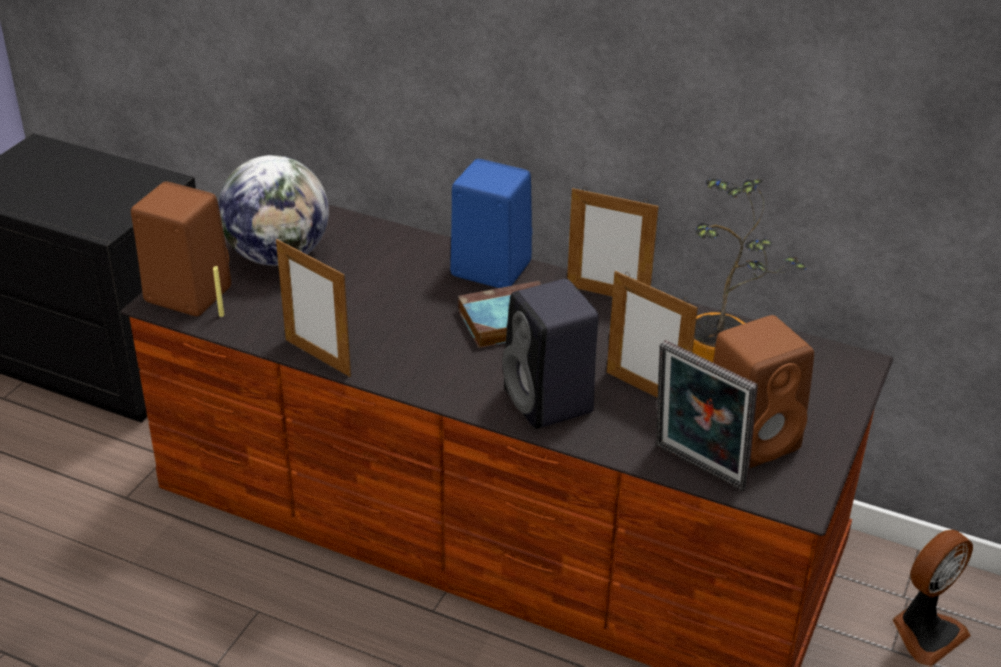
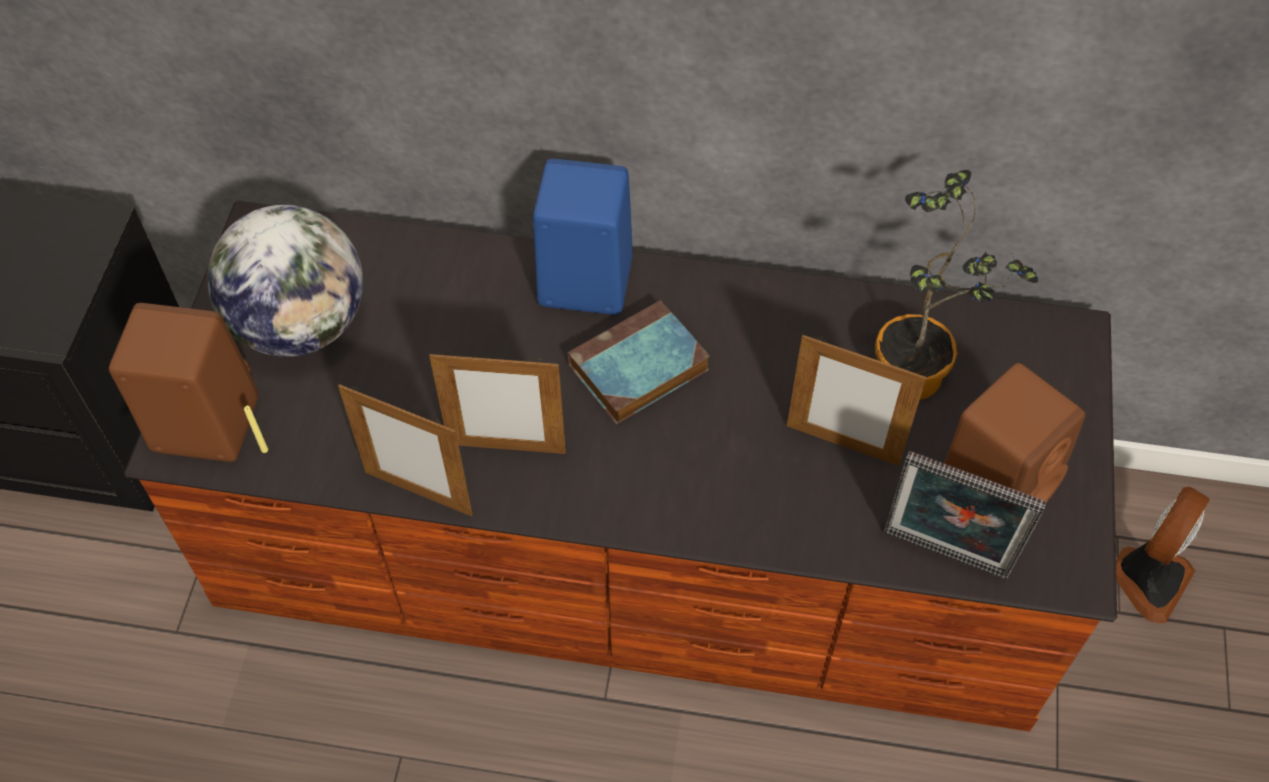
camera: 15 degrees left, 20 degrees up
(550, 402) = (735, 495): black speaker -> none
(607, 294) = (745, 292): picture frame -> picture frame (506, 448)

